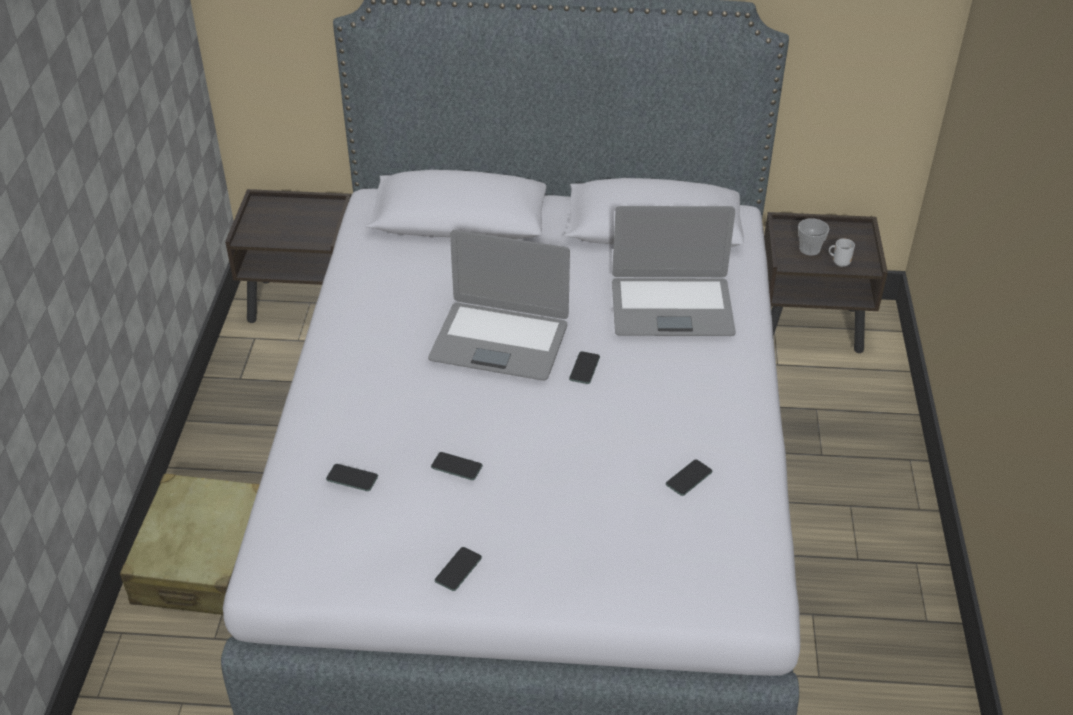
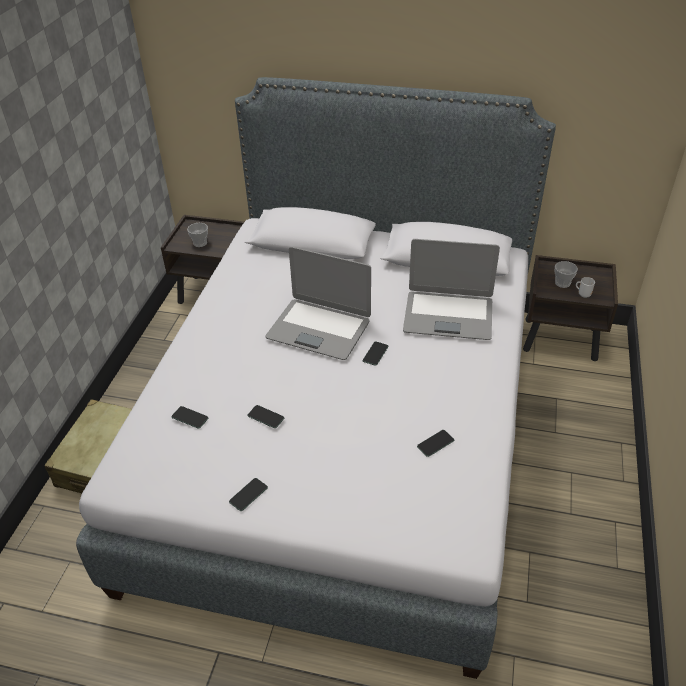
camera: 10 degrees right, 0 degrees up
(282, 230) = (200, 243): none -> cup

